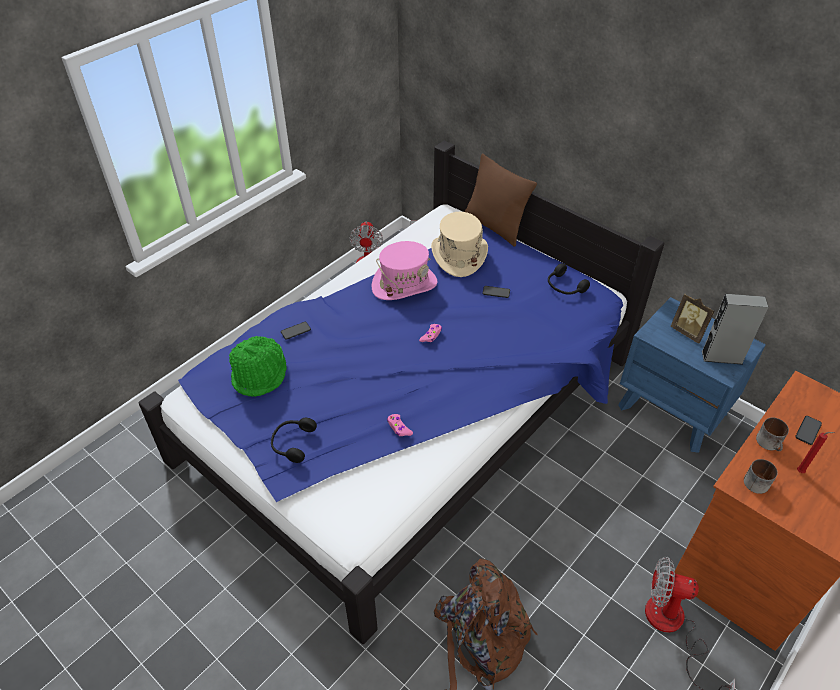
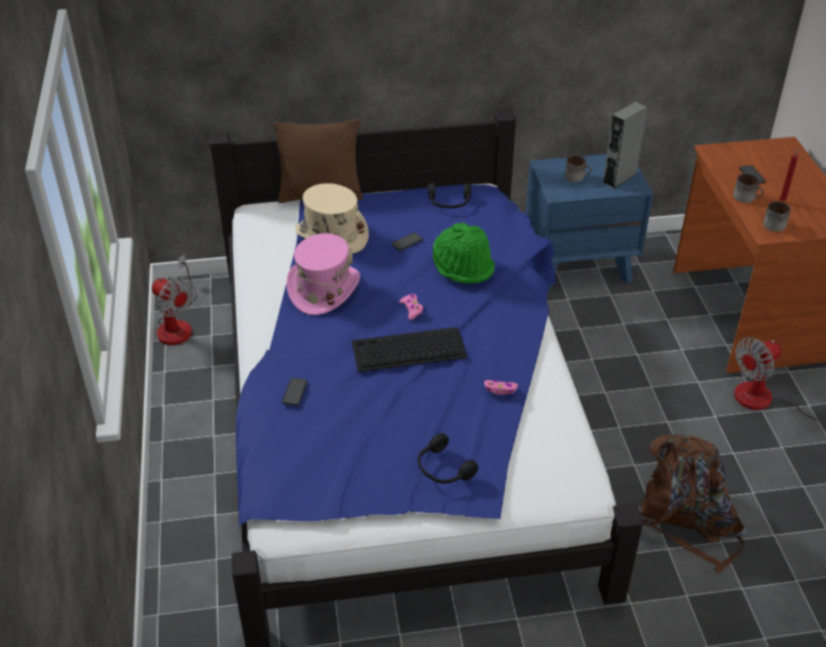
camera: 50 degrees left, 5 degrees down
(260, 375) = (325, 448): green hat -> green hat (463, 266)
(387, 357) = (407, 350): none -> keyboard
(688, 332) = (577, 176): picture frame -> mug

